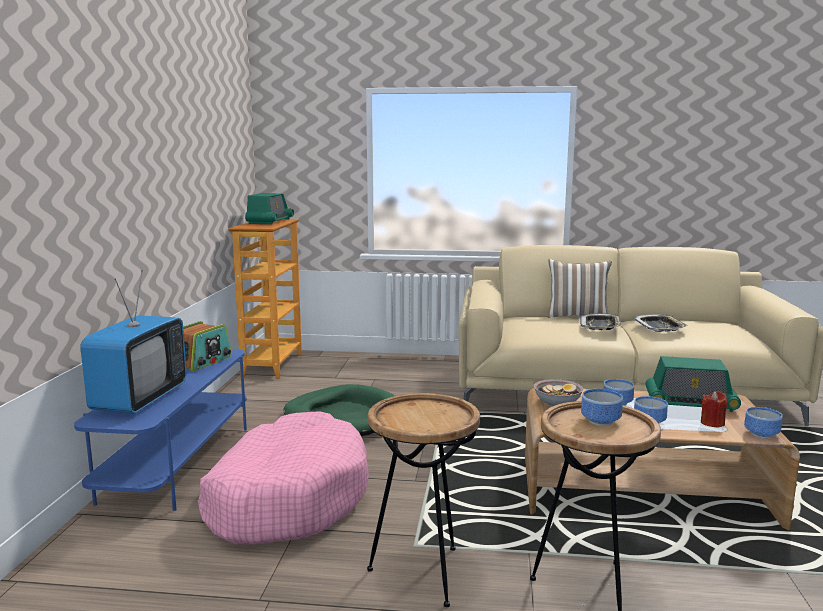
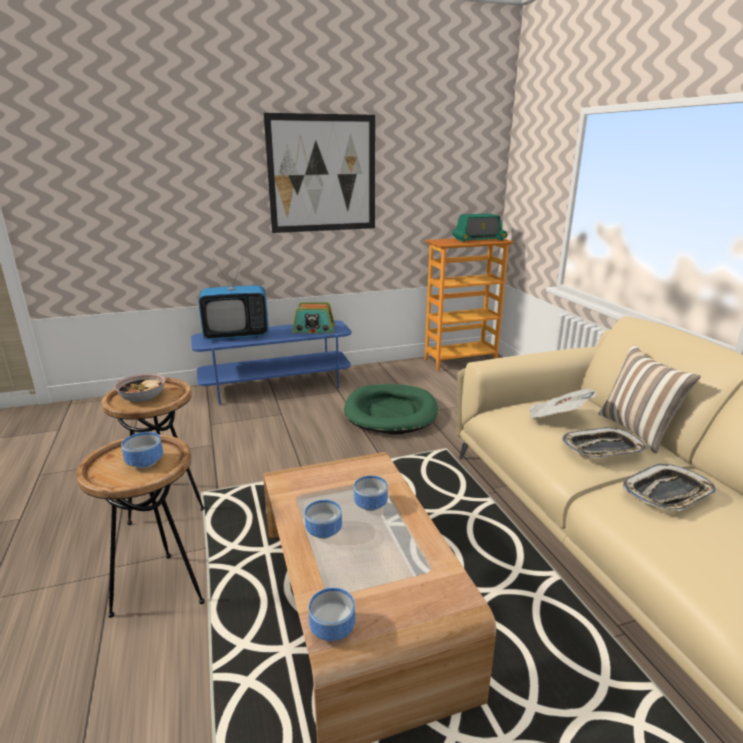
camera: 65 degrees right, 10 degrees up
(156, 150) = (322, 174): none -> picture
(287, 498) = (249, 430): pink dog bed -> none
(548, 325) = (556, 418): none -> newspaper
(557, 402) = (346, 469): bowl -> bowl (142, 397)
(690, 403) = (413, 559): radio -> none
(712, 423) = (349, 581): red candle -> none

